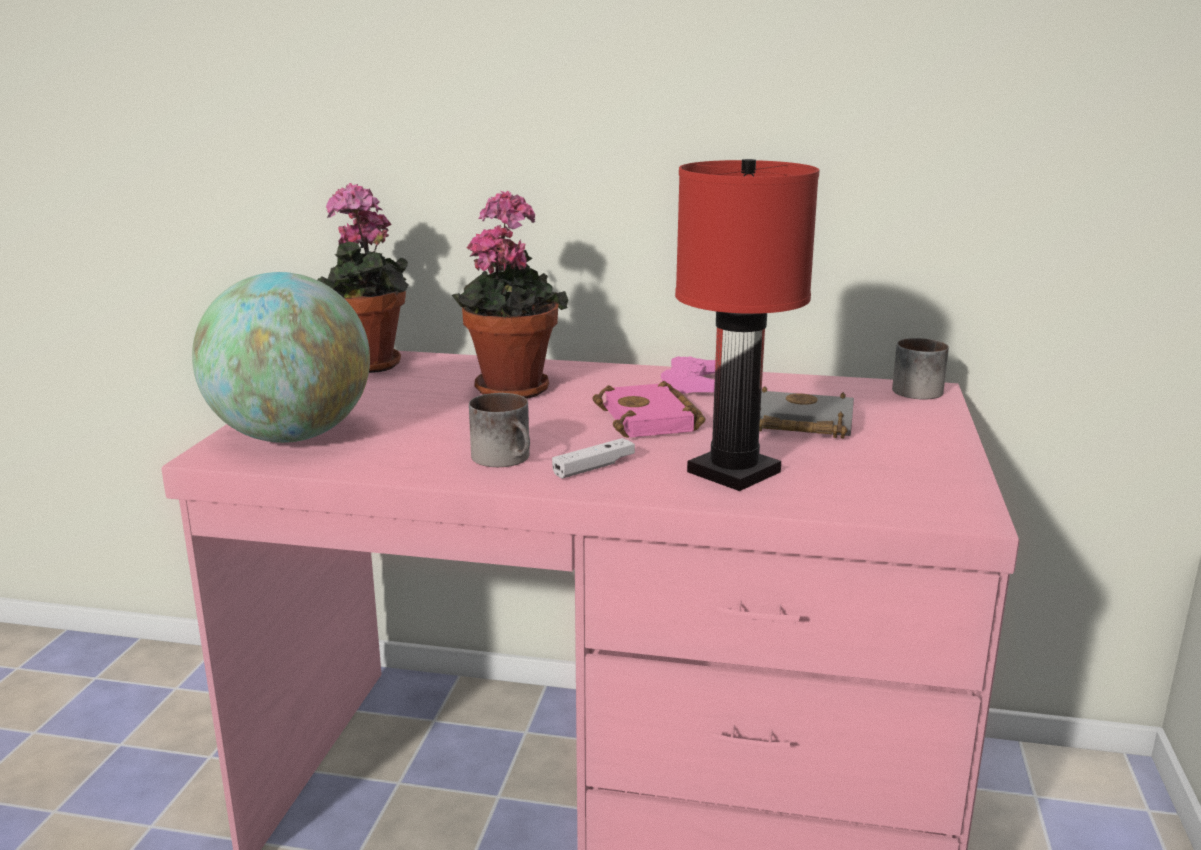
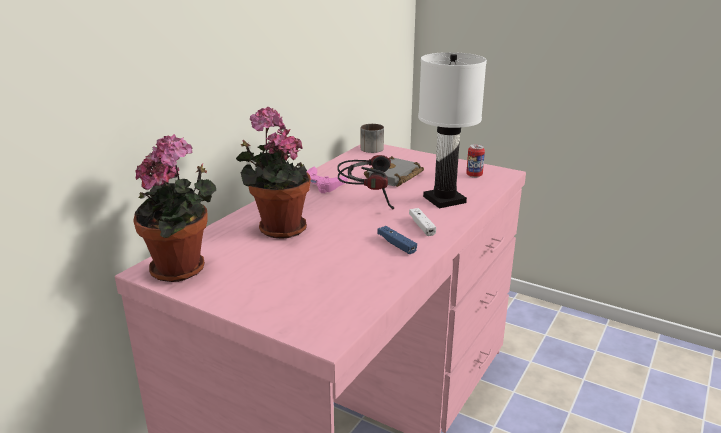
camera: 70 degrees left, 5 degrees up
(291, 436) = (312, 307): globe -> none
(507, 458) = (396, 244): mug -> blue game controller
(652, 420) = (366, 203): pink book -> headphones
(734, 472) = (445, 200): red table lamp -> white table lamp
(903, 485) = (474, 175): none -> can

